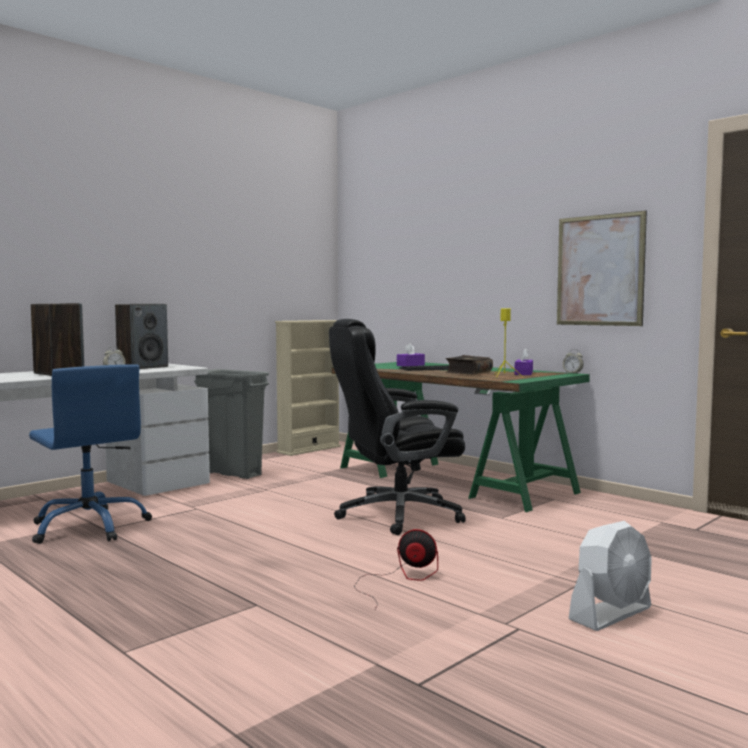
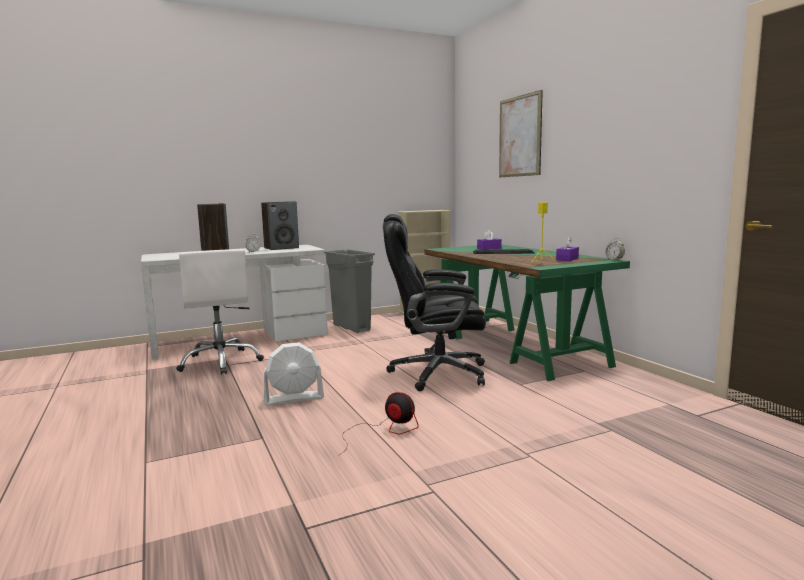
camera: 20 degrees right, 5 degrees up
(90, 527) = (221, 362): blue office chair -> white office chair
(468, 372) = (520, 257): book -> none
(599, 270) = (642, 164): picture -> picture (519, 136)
(611, 614) = (528, 491): white fan -> white fan (294, 398)

